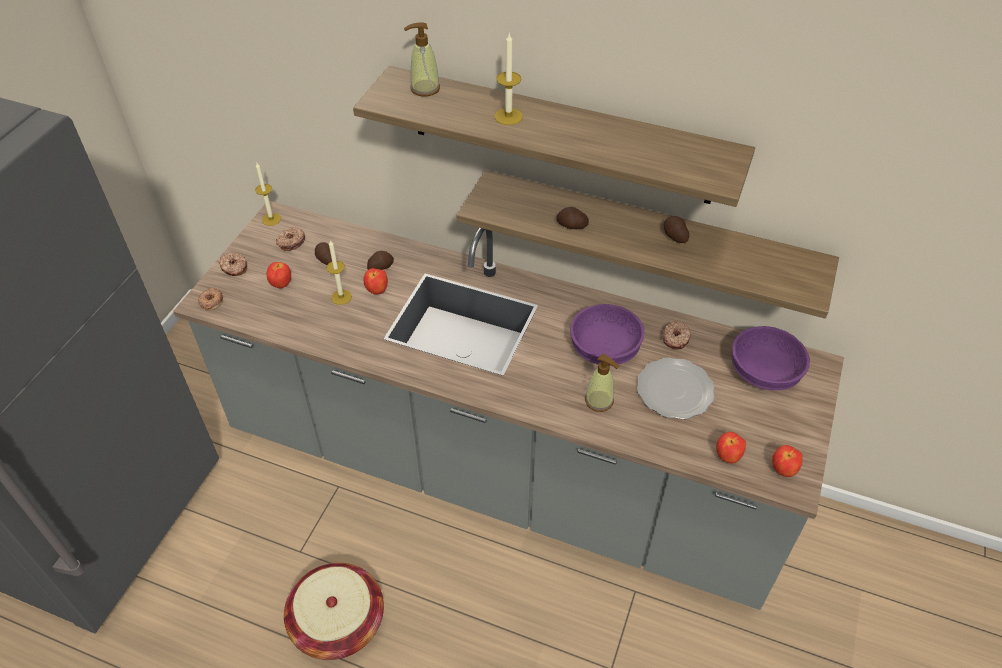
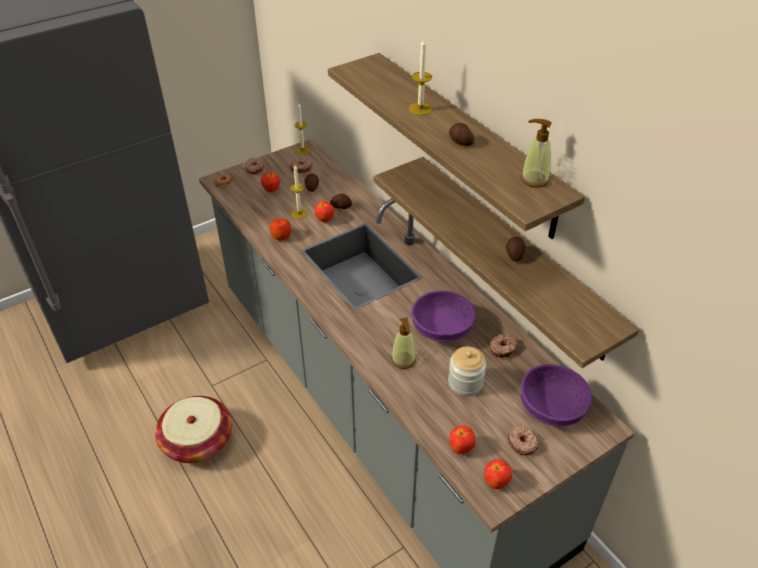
camera: 35 degrees right, 5 degrees down
(346, 333) = (281, 236): none -> apple
(425, 88) = (385, 73): soap dispenser -> soap dispenser (534, 179)
(571, 226) = (444, 215): potato -> potato (460, 142)
(674, 391) = (465, 383): plate -> jar
(770, 420) = (522, 443): none -> donut

